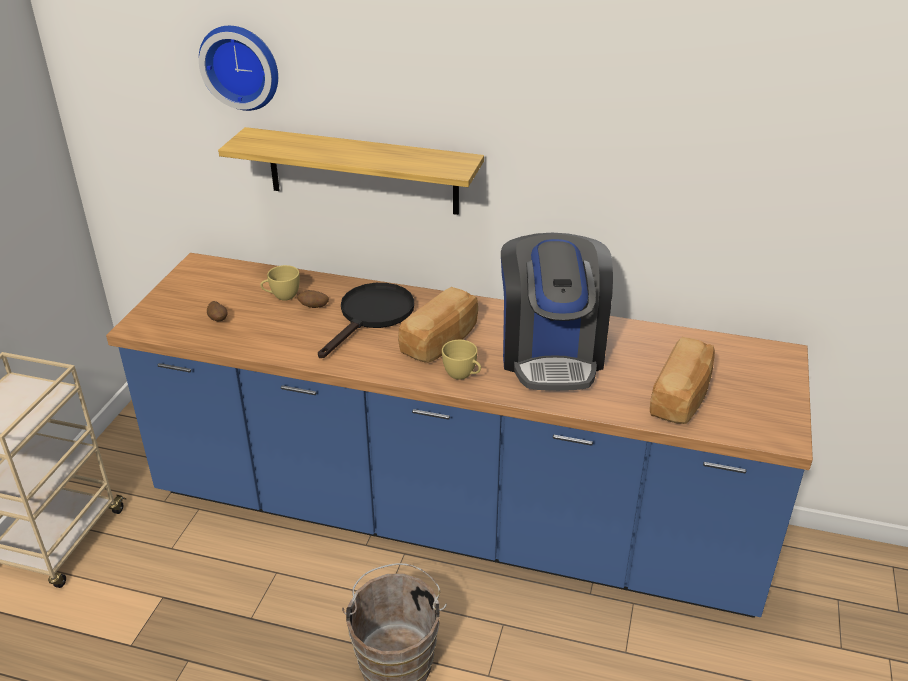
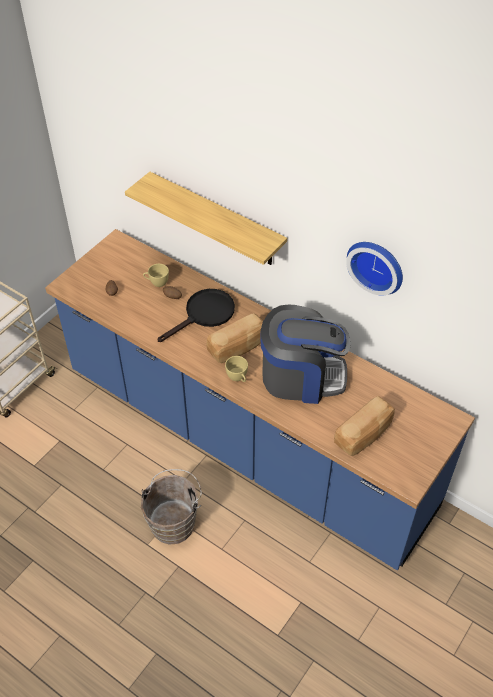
camera: 20 degrees right, 15 degrees up
(242, 66) = (149, 138): wall clock -> wall clock (377, 265)
(551, 353) = (301, 376): coffee machine -> coffee machine turned 105 degrees counterclockwise

